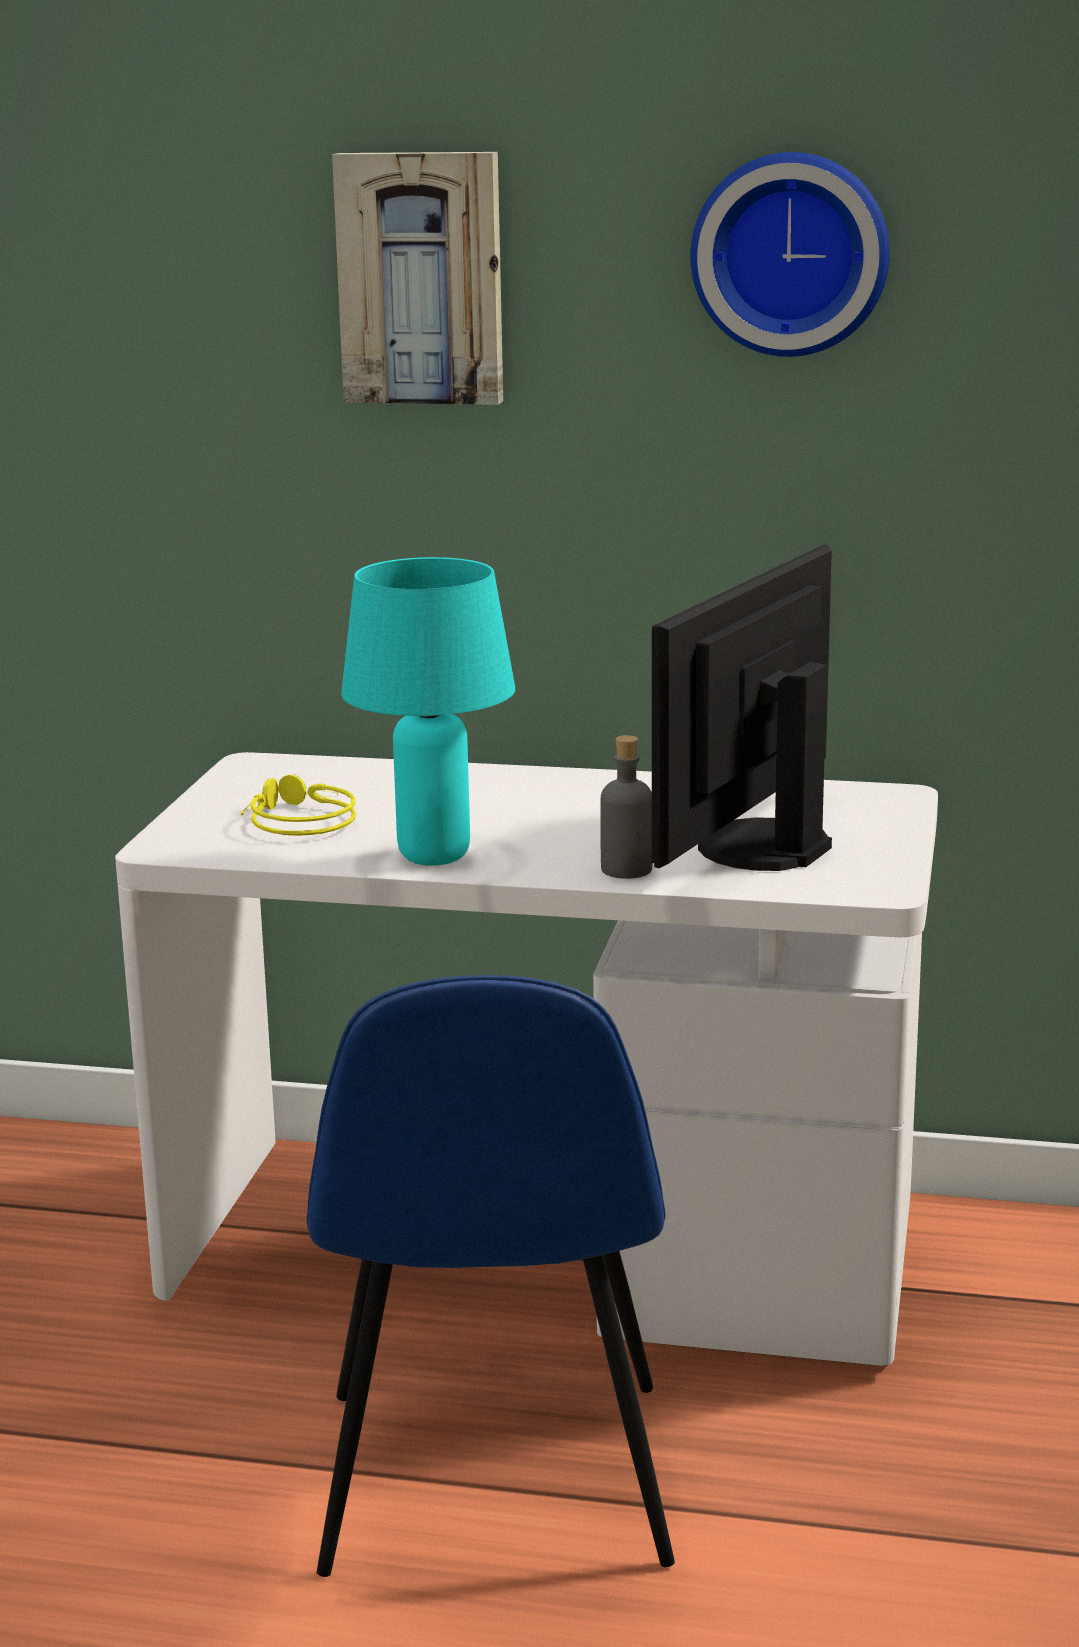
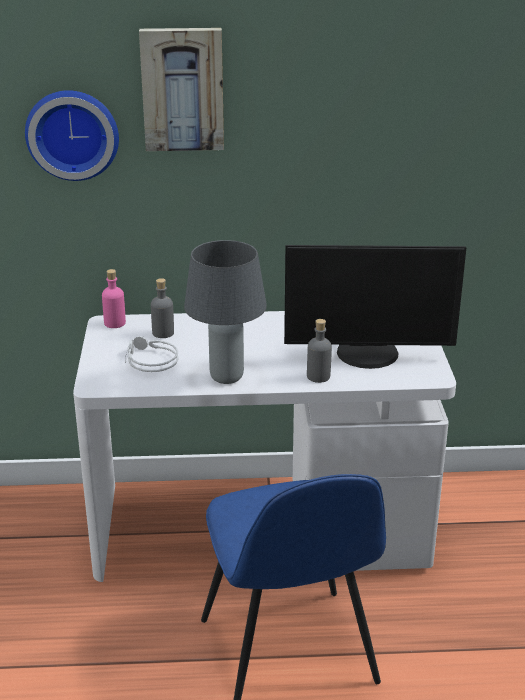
camera: 15 degrees left, 10 degrees up
(270, 764) = (115, 323): none -> pink bottle
(296, 821) = (148, 360): yellow headphones -> grey headphones
(355, 784) = (163, 333): none -> grey bottle
(436, 856) = (227, 377): turquoise table lamp -> grey table lamp
(757, 846) = (368, 355): monitor -> monitor turned 105 degrees counterclockwise
(791, 254) = (364, 74): wall clock -> wall clock (73, 133)

